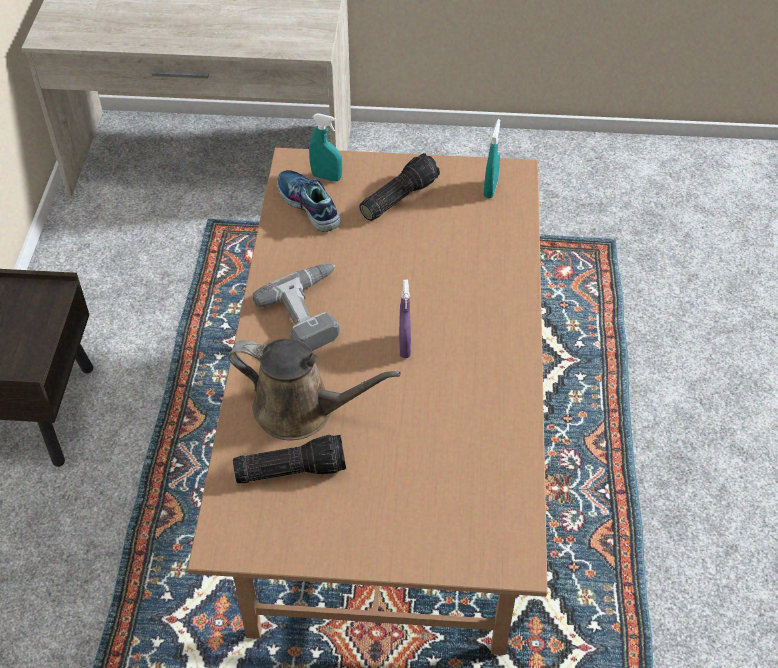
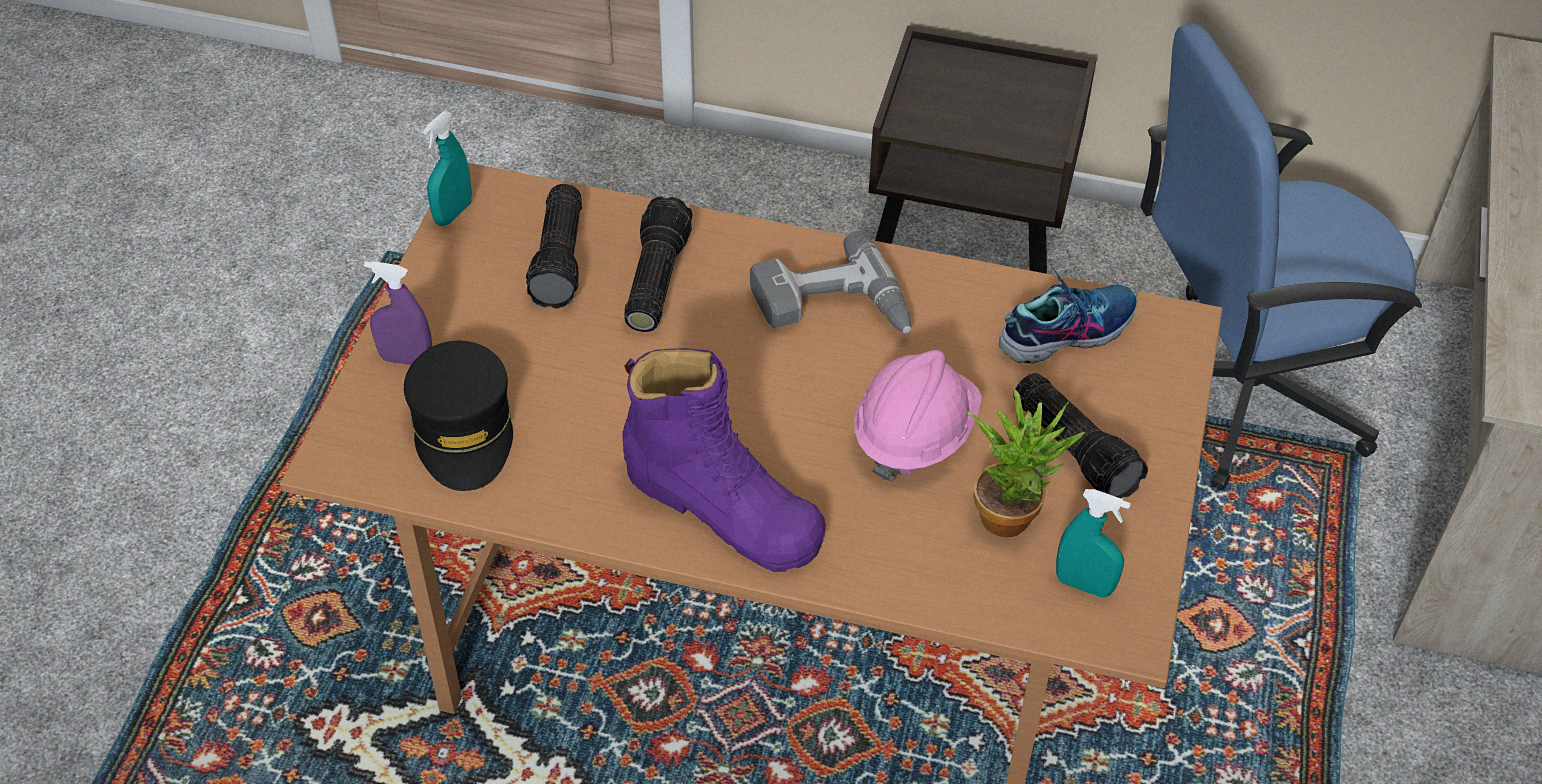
camera: 100 degrees right, 0 degrees up
(168, 270) = (1238, 388): none -> blue office chair
(301, 410) = (654, 279): brown watering can -> flashlight
(326, 177) = (1137, 362): turquoise spray bottle -> turquoise spray bottle (453, 213)
(404, 346) = (738, 404): purple spray bottle -> purple spray bottle (406, 359)
(406, 263) = (914, 434): none -> pink hard hat
(451, 219) = (1012, 512): none -> potted plant
(466, 490) = (463, 429): none -> black cap
(487, 341) = (723, 506): none -> purple boot

